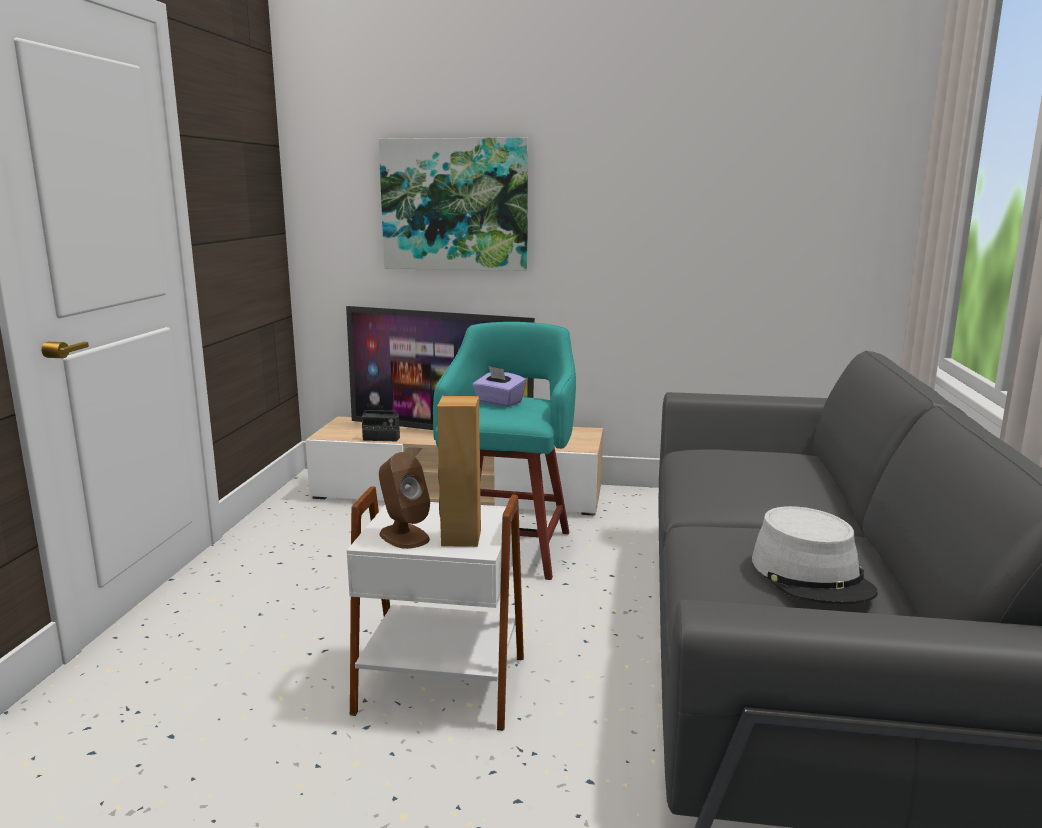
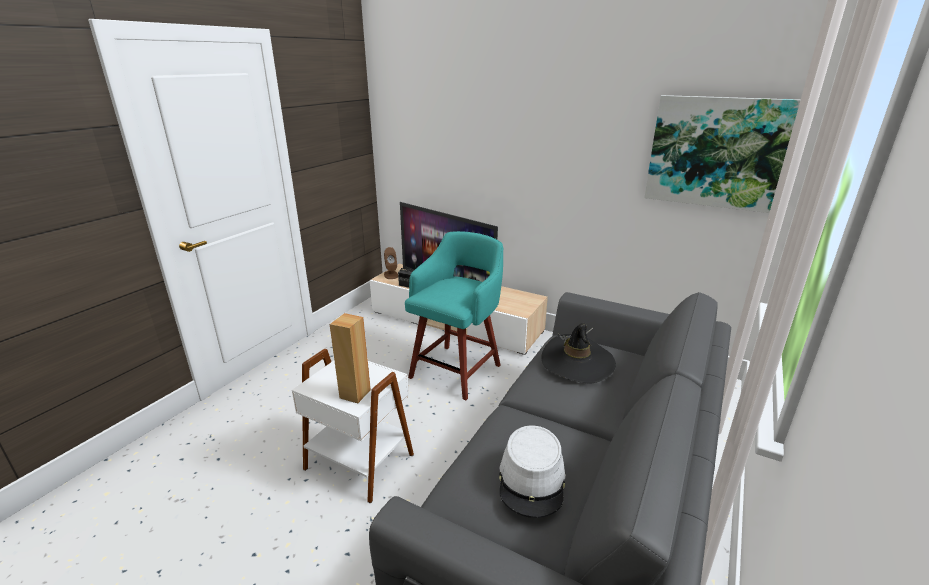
camera: 20 degrees right, 10 degrees up
(404, 536) = (327, 385): brown speaker -> brown speaker (391, 275)
(455, 205) = (464, 143): picture -> picture (716, 152)
(499, 402) = (451, 286): purple tissue box -> none
(741, 464) = (577, 362): none -> black hat

